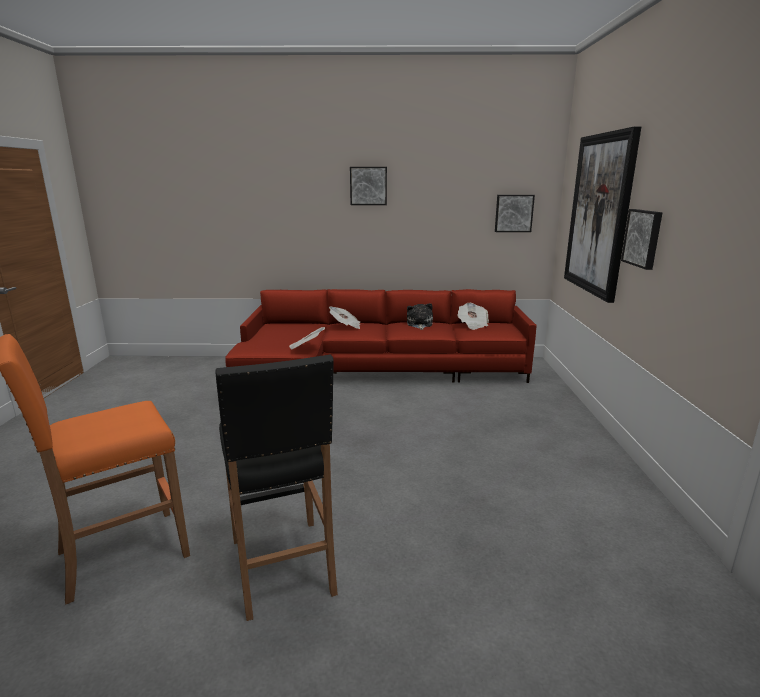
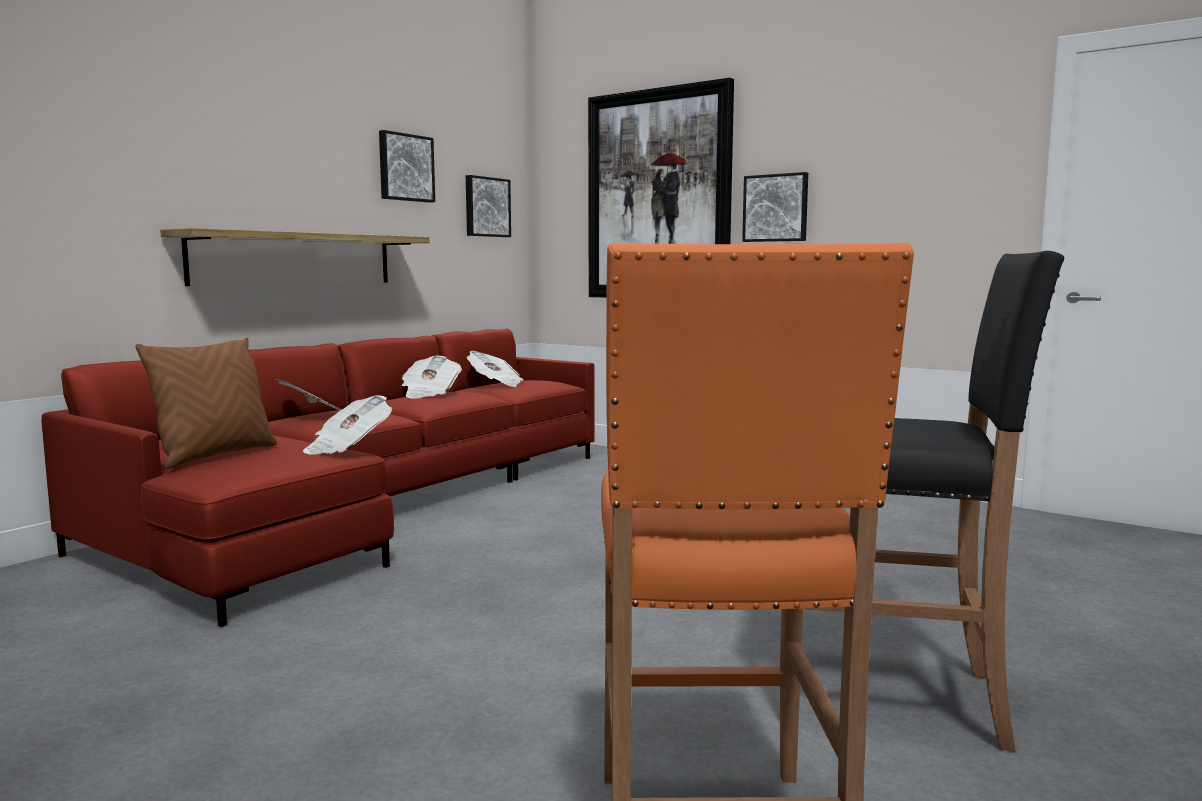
camera: 55 degrees left, 10 degrees down
(270, 337) = (215, 455): none -> brown pillow
(368, 186) = (278, 135): picture -> picture (405, 167)
(374, 246) = (295, 259): none -> shelf
(419, 324) = (429, 394): plush toy -> newspaper

